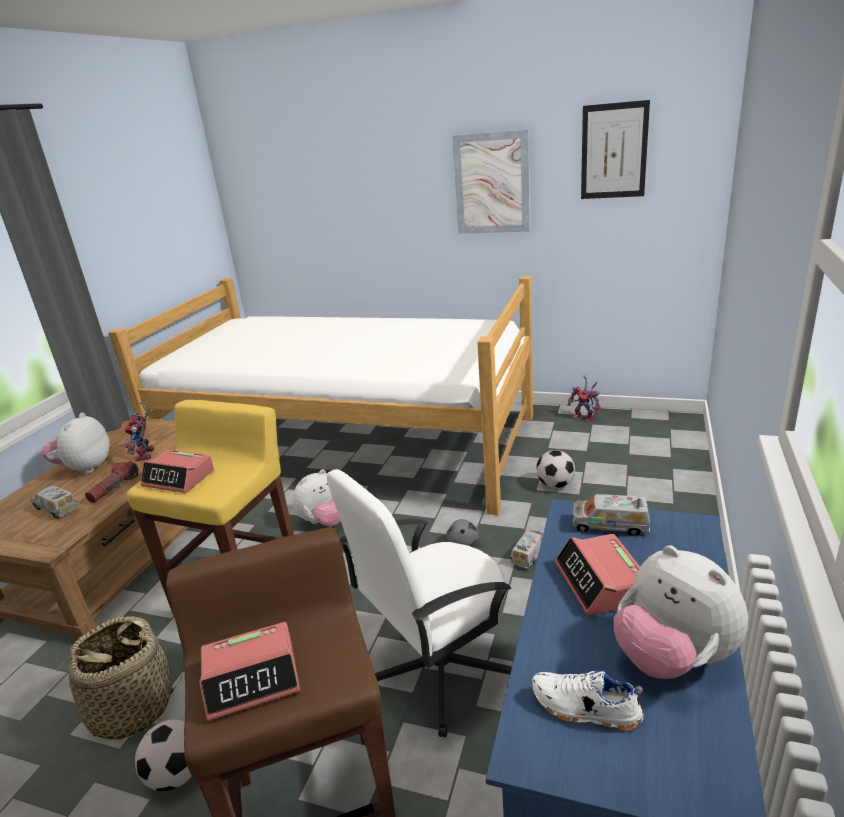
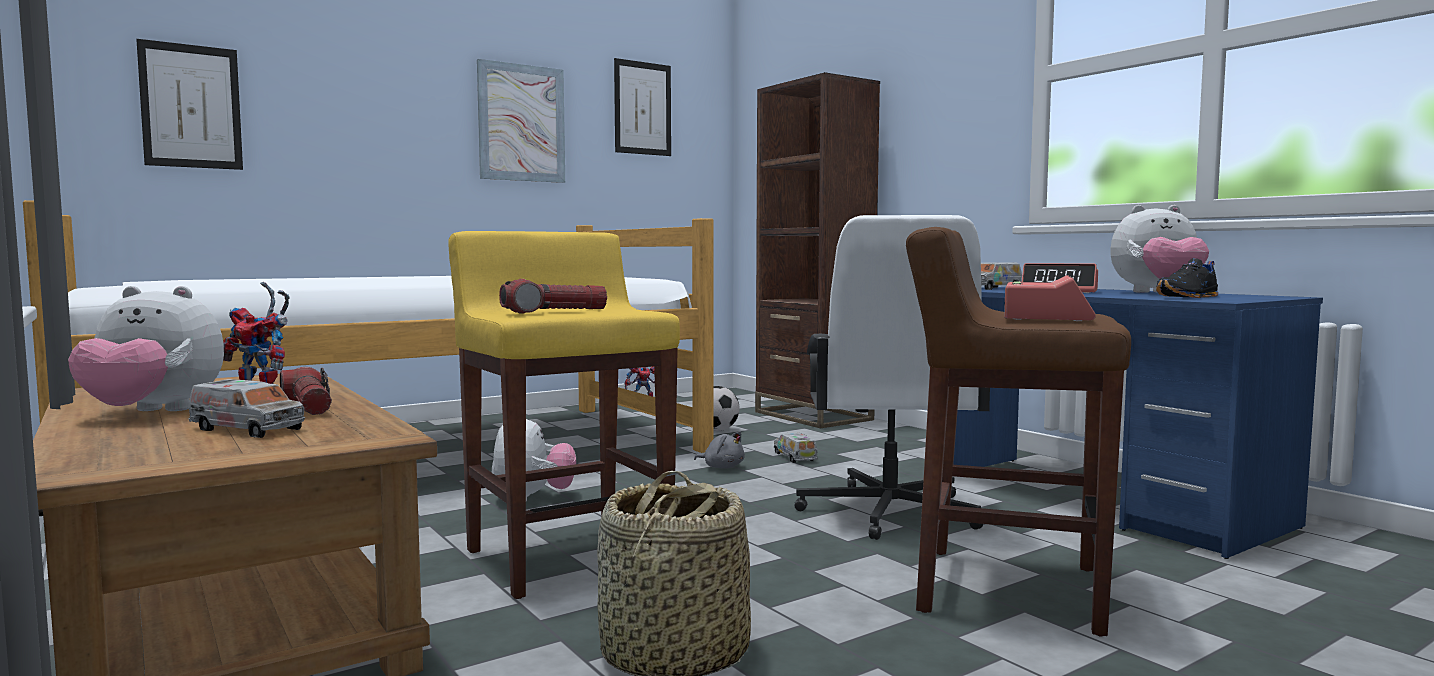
camera: 55 degrees left, 20 degrees down
(57, 508) = (247, 429): toy truck -> toy truck turned 135 degrees counterclockwise
(85, 468) = (152, 413): plush toy -> plush toy turned 45 degrees counterclockwise
(177, 774) = (857, 645): football -> none
(179, 478) = (554, 312): alarm clock -> flashlight
(285, 203) = (191, 106): none -> picture
(585, 709) = (1189, 297): white shoe -> black shoe
(671, 494) = (812, 416): none -> brown bookcase

